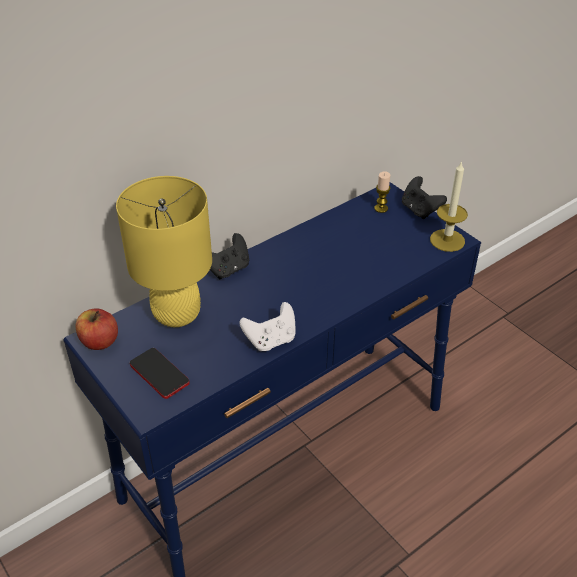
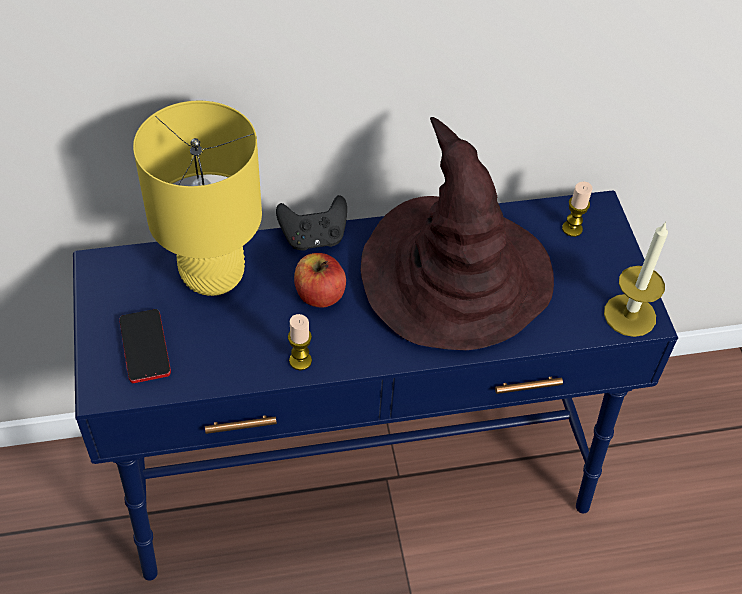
camera: 25 degrees right, 10 degrees up
(99, 341) = (107, 274): apple -> apple (319, 294)
(271, 340) = (300, 361): white game controller -> candle
(332, 258) = (455, 277): none -> brown hat
(420, 210) = (624, 253): black game controller -> none

